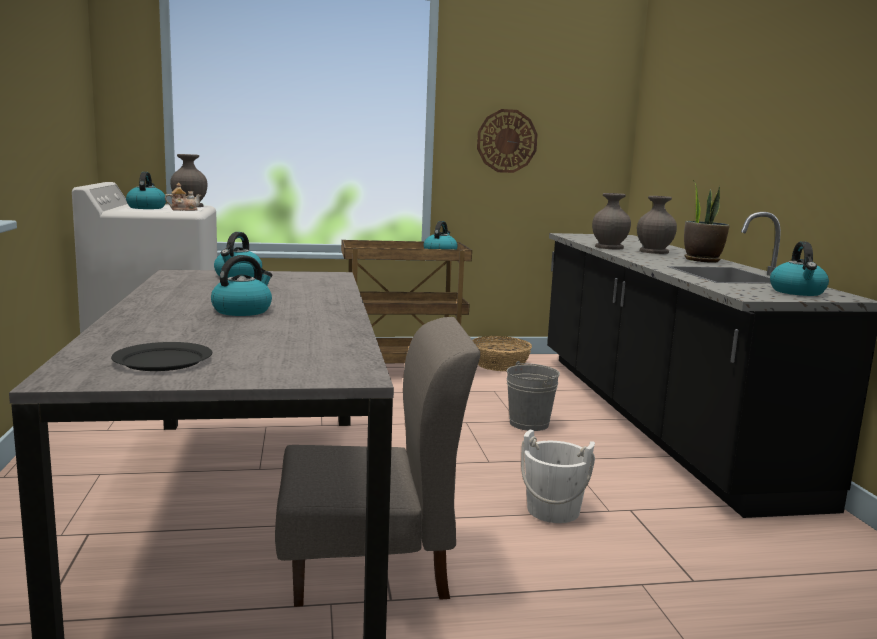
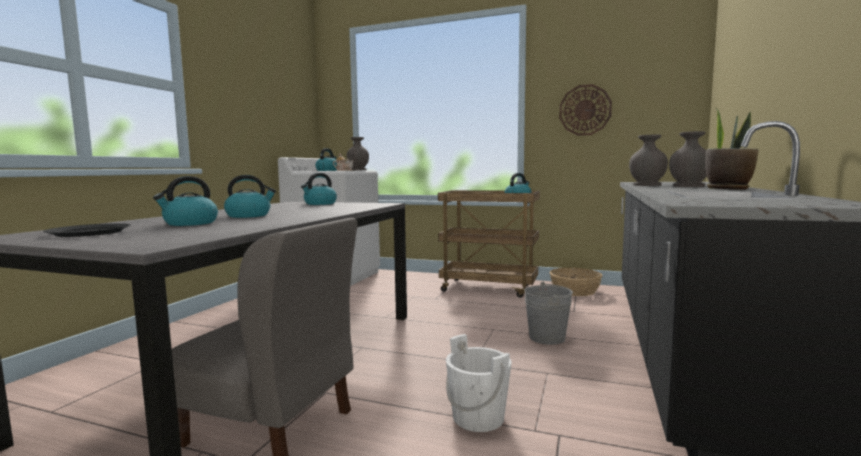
camera: 30 degrees right, 5 degrees down
(797, 292) = (782, 202): kettle -> kettle (190, 223)

